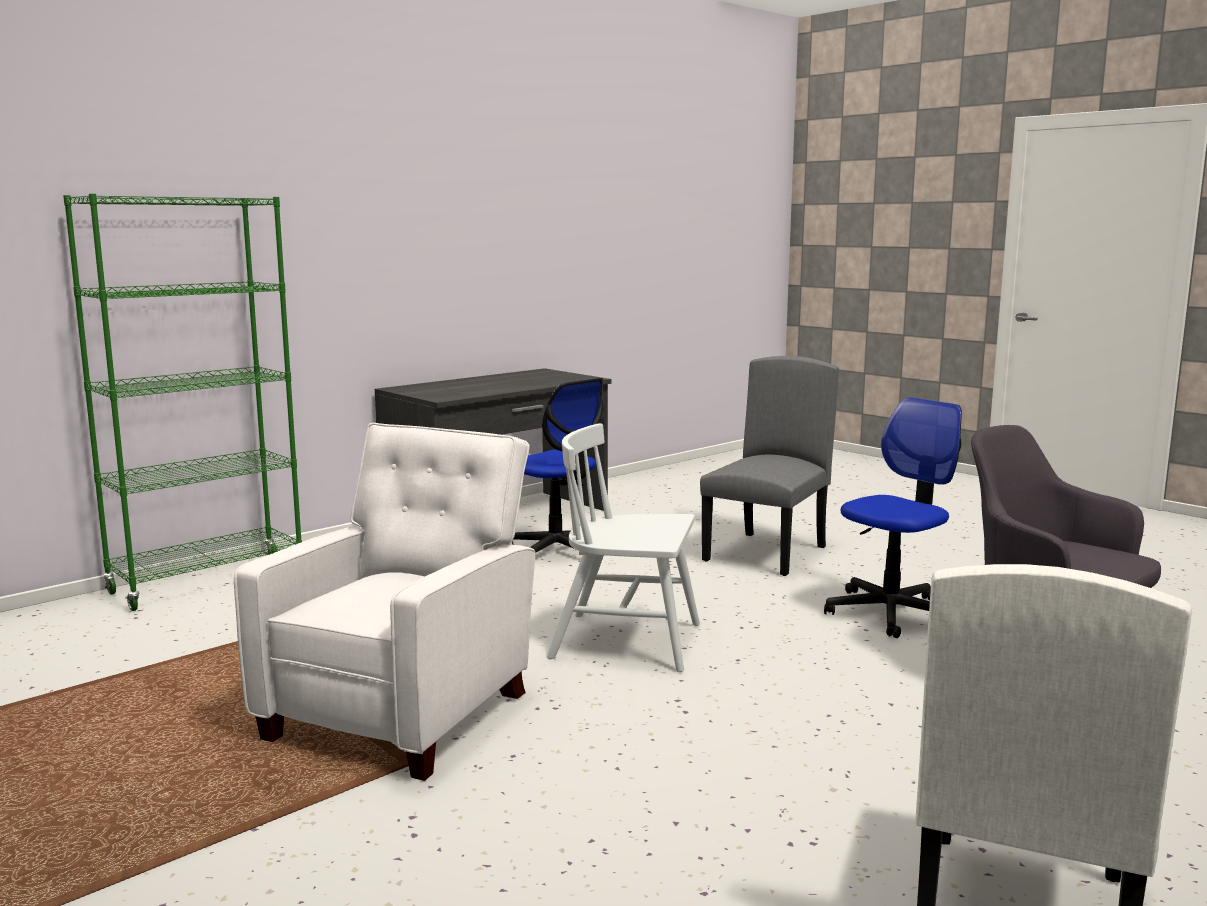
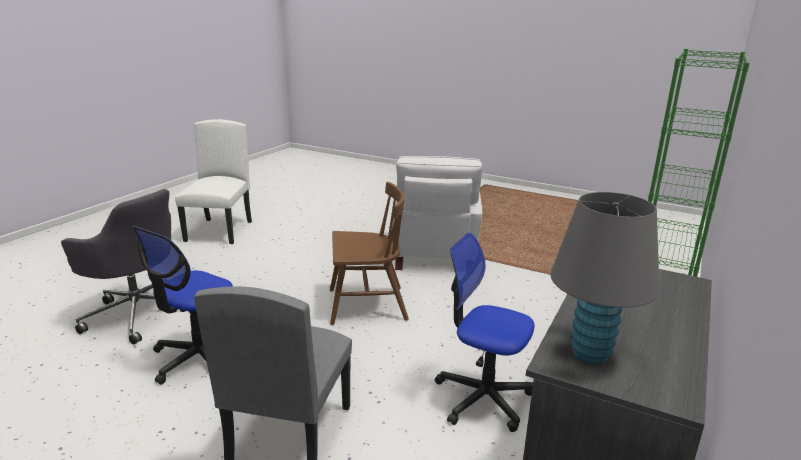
camera: 160 degrees right, 10 degrees up
(560, 378) = (590, 354): none -> grey table lamp
(627, 641) = (366, 305): white chair -> brown chair

